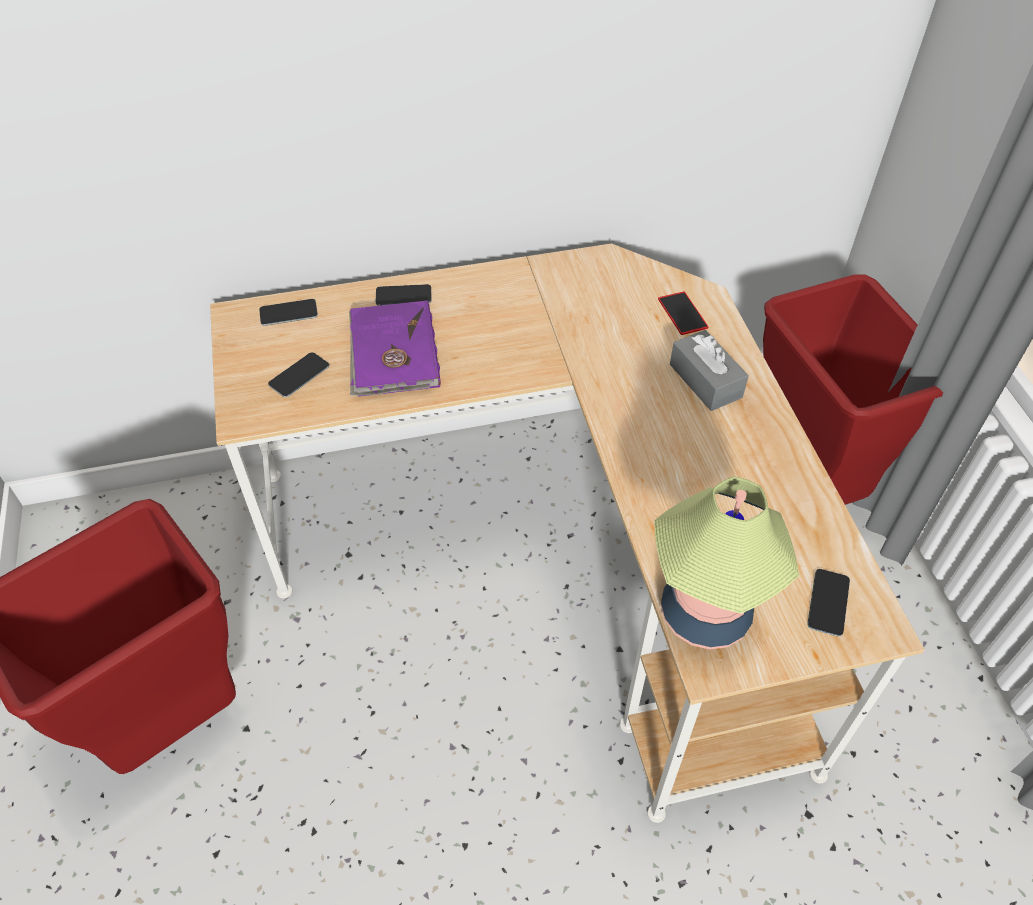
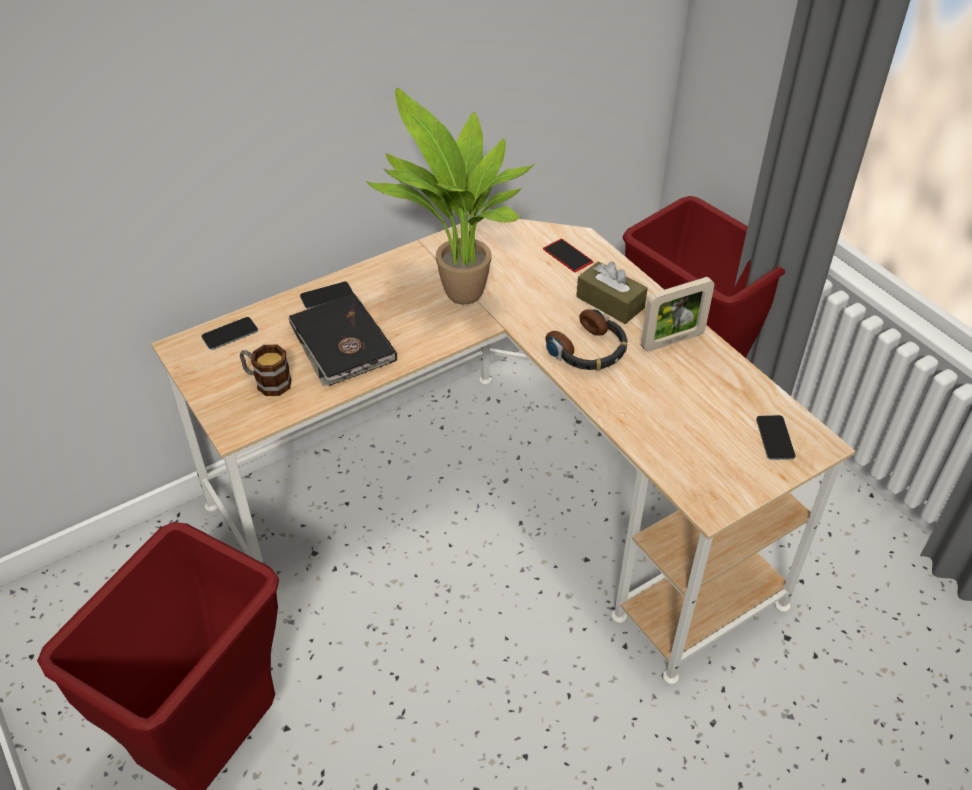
camera: 20 degrees left, 5 degrees down
(299, 375) = (267, 382): phone -> mug
(392, 353) = (341, 344): purple book -> black book
(539, 331) = (458, 297): none -> potted plant
(654, 432) = (589, 350): none -> headphones
(705, 381) = (610, 302): grey tissue box -> brown tissue box
(705, 612) = (690, 471): table lamp -> none
(757, 446) = (672, 341): none -> picture frame

